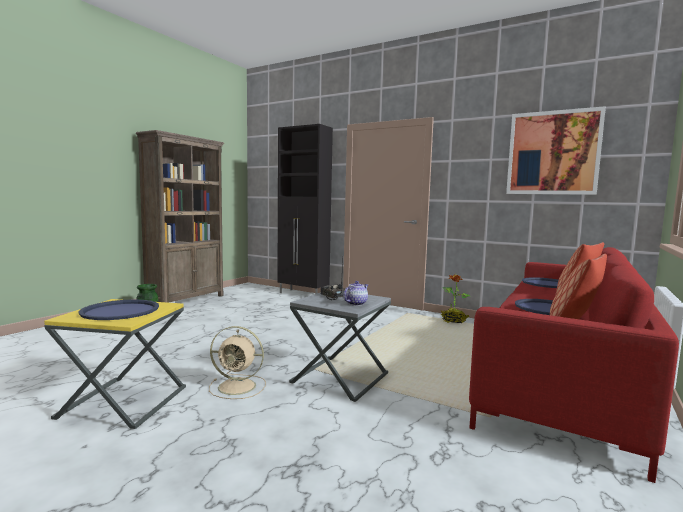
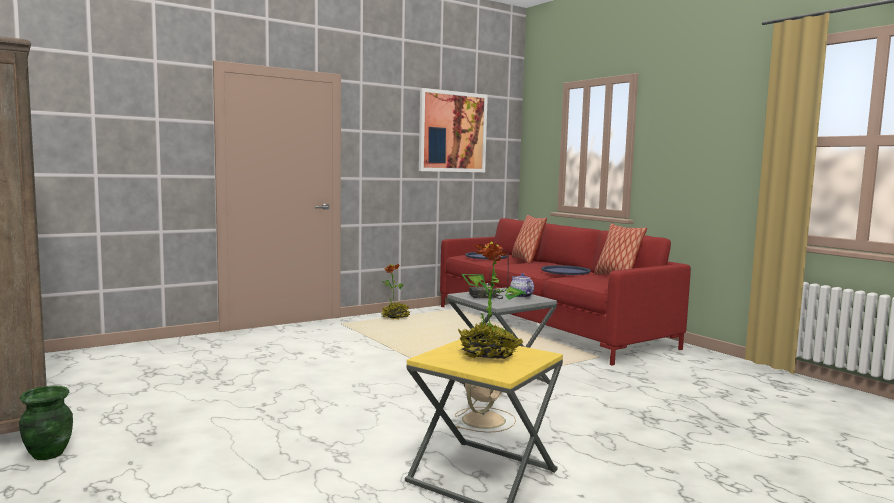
camera: 65 degrees left, 0 degrees up
(120, 311) = (488, 356): blue tray -> potted plant
(303, 294) = (157, 345): black cabinet -> none

